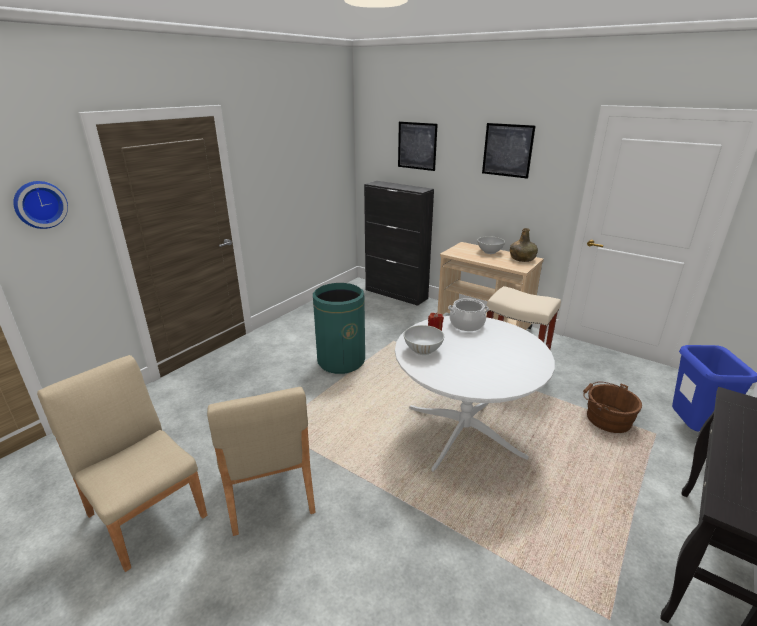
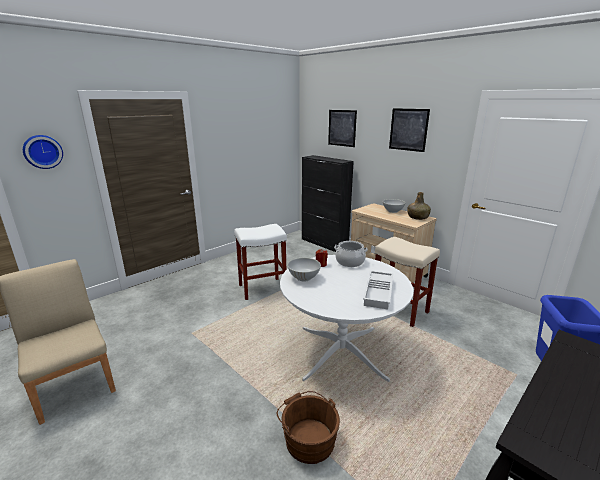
camera: 10 degrees right, 5 degrees down
(268, 491) = (168, 379): beige chair -> none
(341, 361) = (263, 288): green trash can -> white stool
(517, 361) = (379, 292): none -> white tray
(605, 418) = (472, 355): brown bucket -> brown bucket (308, 438)

